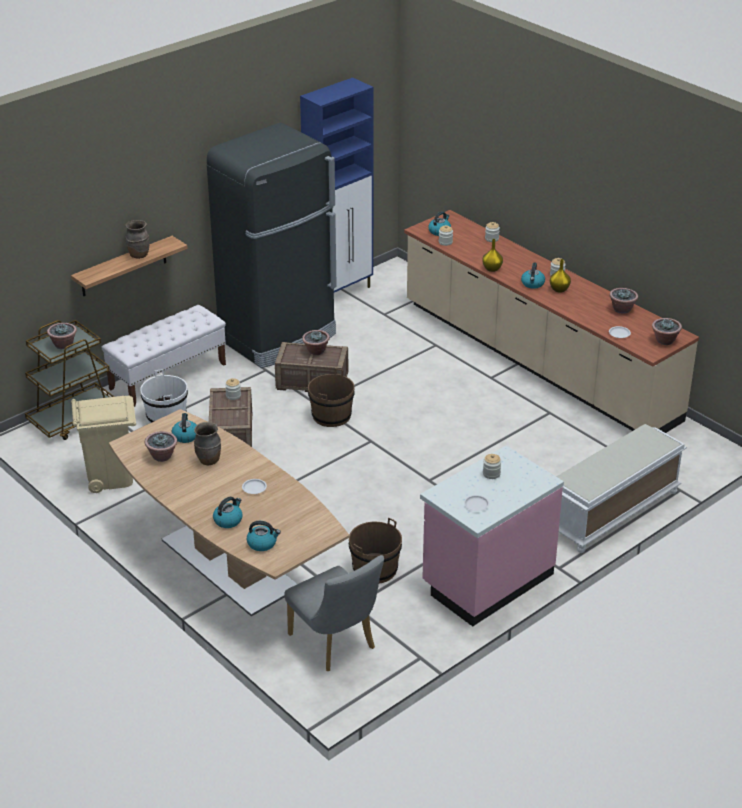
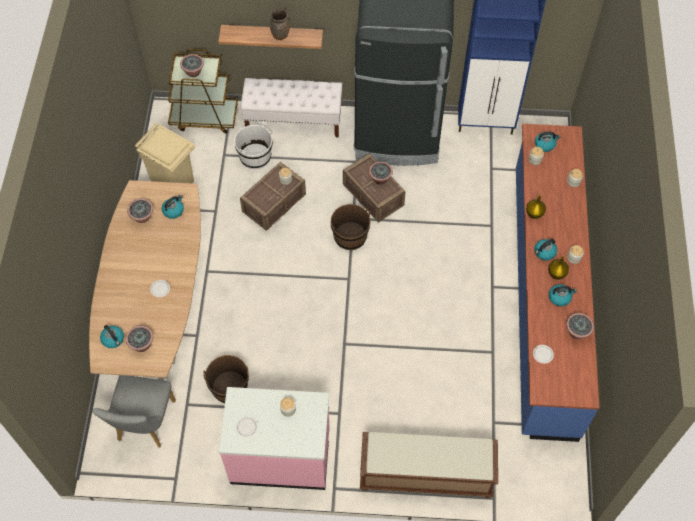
camera: 45 degrees right, 25 degrees up
(208, 461) = (162, 243): brown vase -> none
(228, 520) = (117, 303): kettle -> kettle (560, 297)
(537, 362) = (542, 298): beige counter -> blue counter
(612, 512) = (425, 475): white bench -> brown bench
(664, 341) = (567, 390): potted plant -> potted plant (142, 345)

